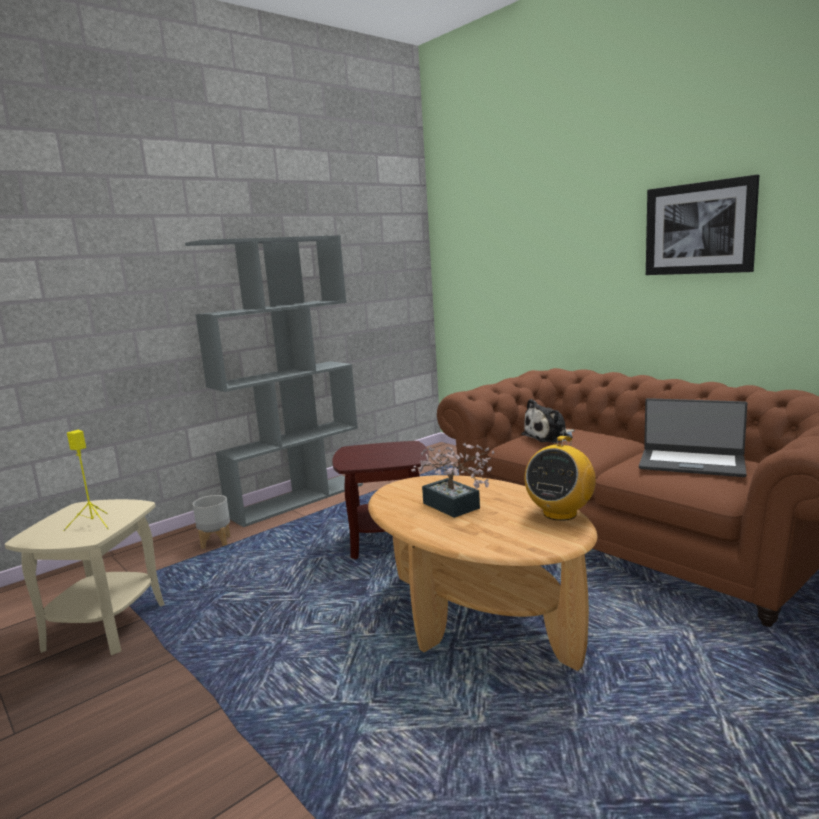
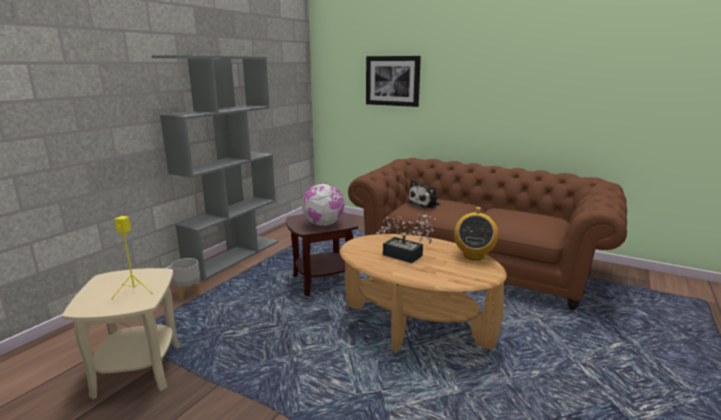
camera: 20 degrees left, 5 degrees up
(379, 458) = (324, 224): none -> globe
(691, 463) = (521, 218): laptop -> none
(699, 228) = (511, 72): picture -> picture (392, 81)

